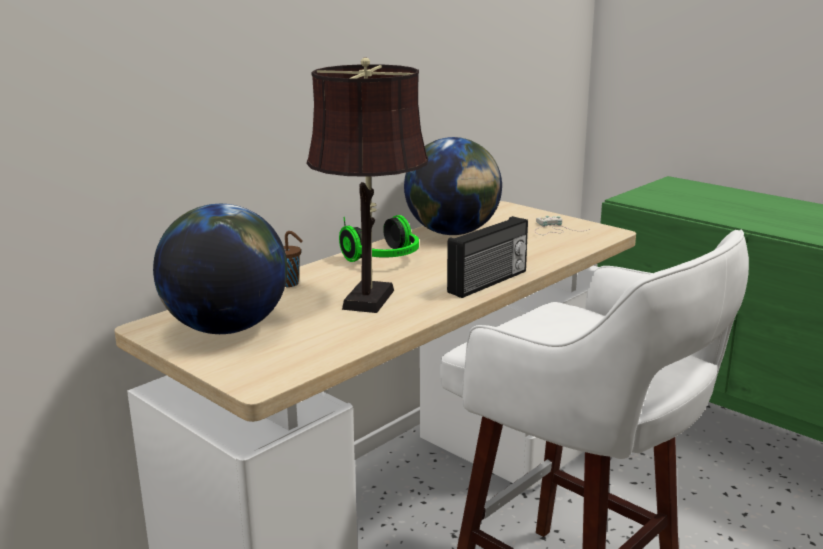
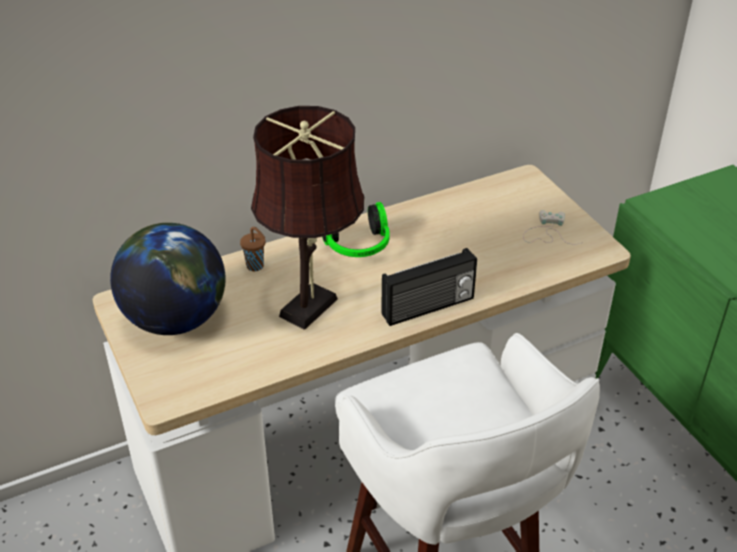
camera: 20 degrees right, 20 degrees up
(453, 233) = (446, 215): globe -> none

